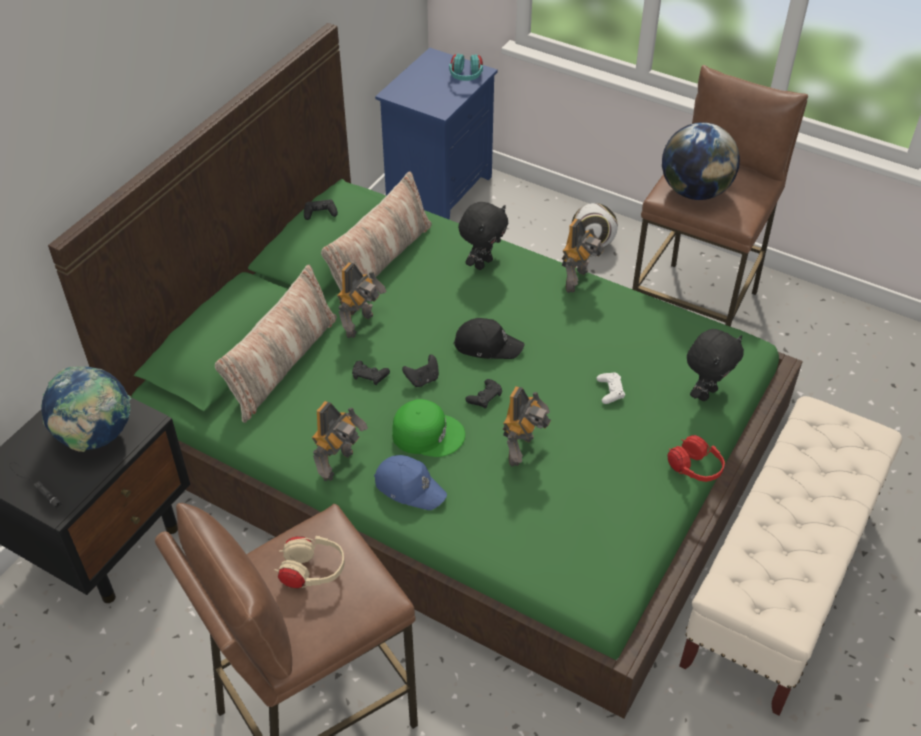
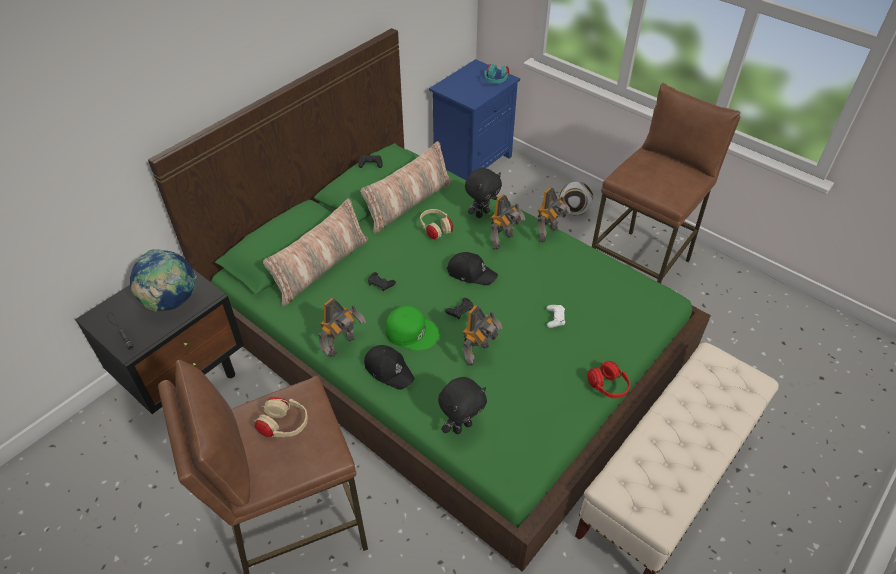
camera: 10 degrees right, 0 degrees up
(361, 325) = (384, 247): toy robot -> toy robot (504, 241)
(409, 487) = (389, 370): blue cap -> black cap
(422, 379) = (418, 292): black game controller -> none
(426, 293) = (436, 230): none -> beige headphones
(694, 191) = (643, 177): globe -> none
(706, 393) = (628, 329): black plush toy -> black plush toy (462, 426)

